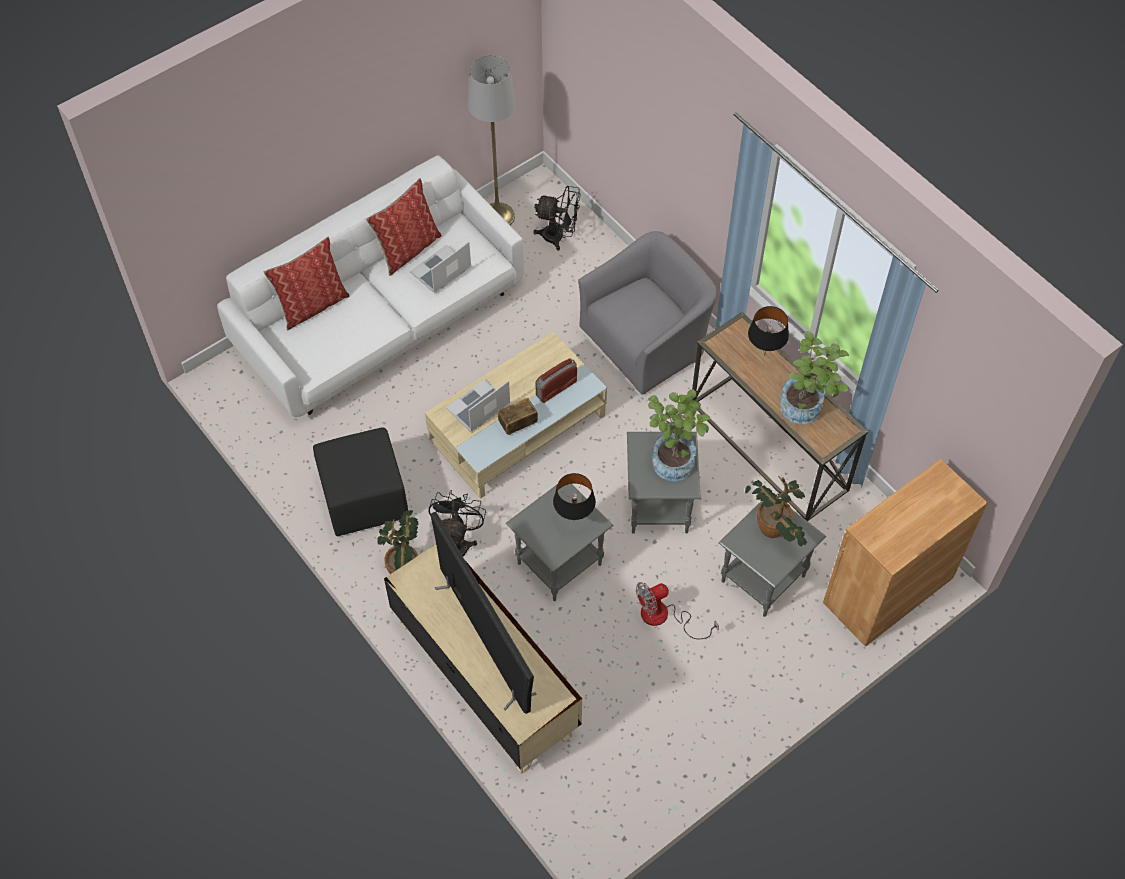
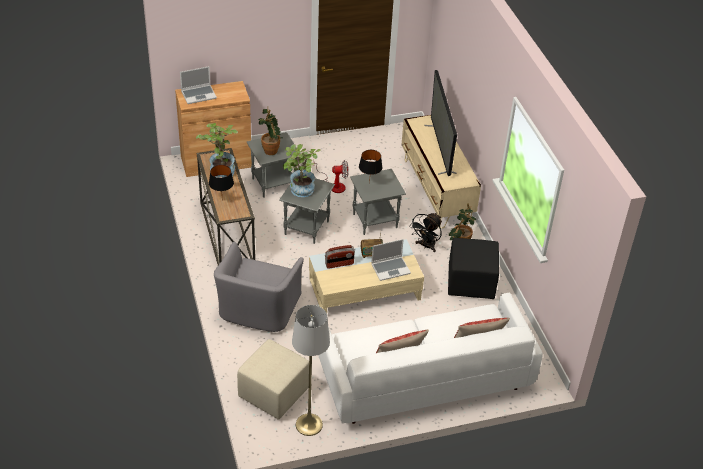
camera: 160 degrees left, 15 degrees down
(441, 271) = (380, 340): laptop -> laptop (199, 94)
(559, 237) = (273, 394): black fan -> beige ottoman
(646, 341) = (258, 309): grey armchair -> grey armchair turned 60 degrees counterclockwise

